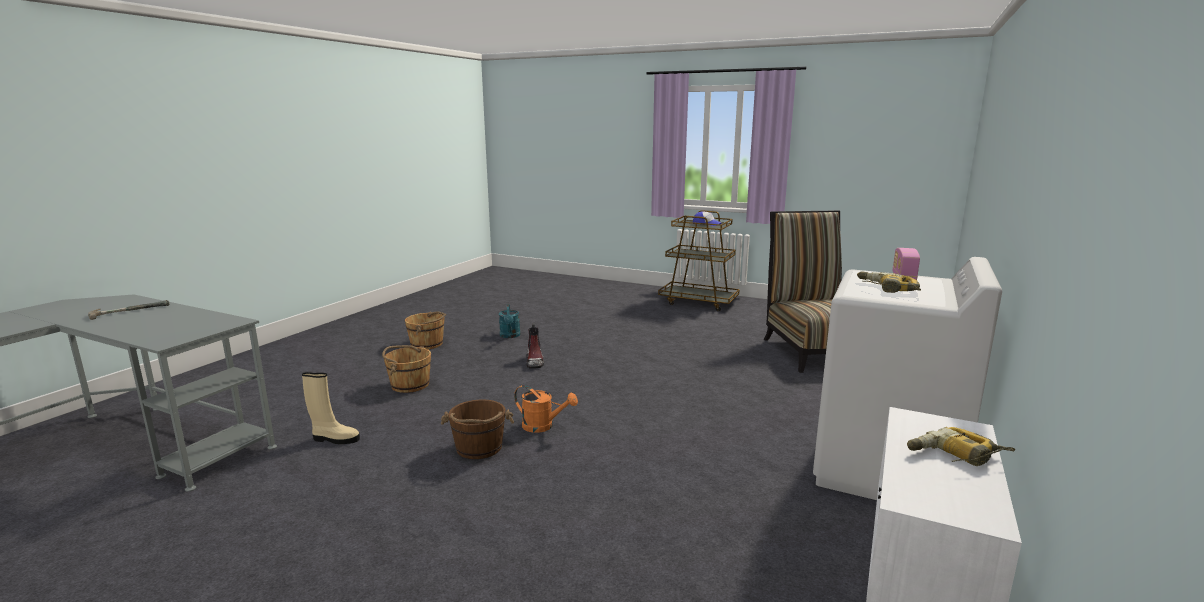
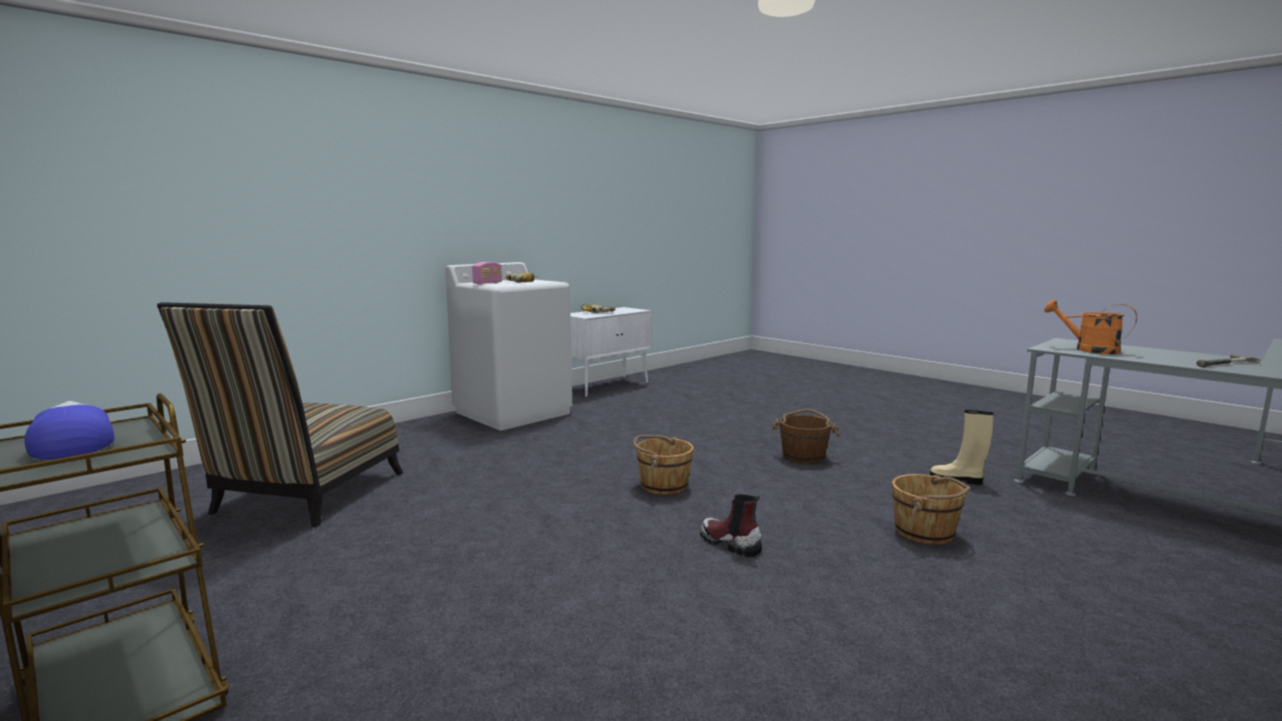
camera: 160 degrees left, 5 degrees down
(427, 344) = (968, 636): brown bucket -> brown bucket (663, 485)
(510, 336) = (769, 630): turquoise watering can -> none
(535, 362) = (729, 543): boot -> boot turned 60 degrees counterclockwise
(543, 426) = (741, 463): orange watering can -> orange watering can (1088, 350)

